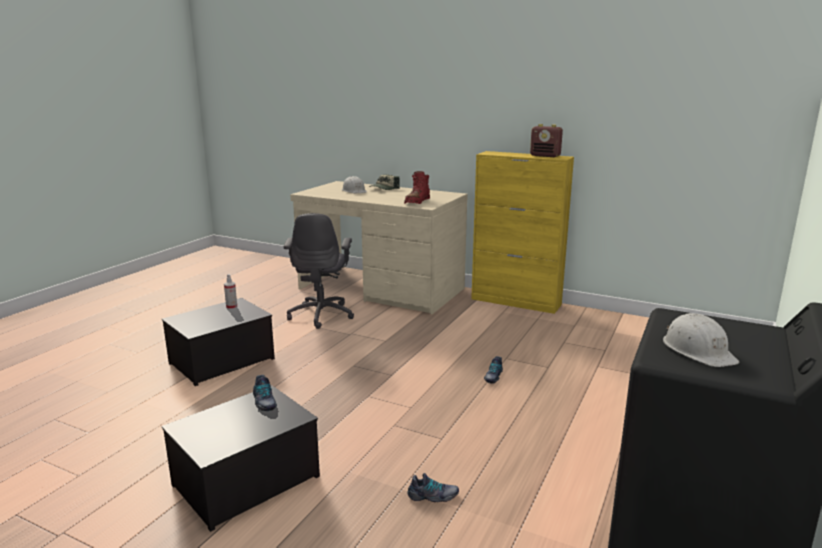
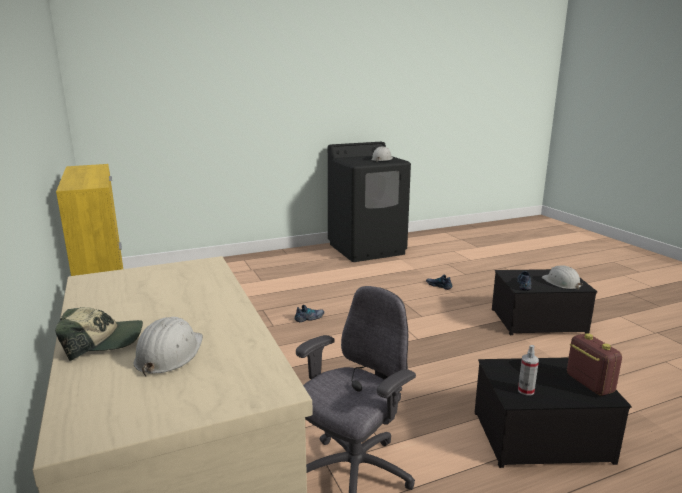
camera: 140 degrees left, 0 degrees up
(213, 424) = (561, 282): none -> white hard hat
(417, 202) = (189, 276): red boot -> none
(545, 156) = (81, 170): radio -> radio (588, 383)

